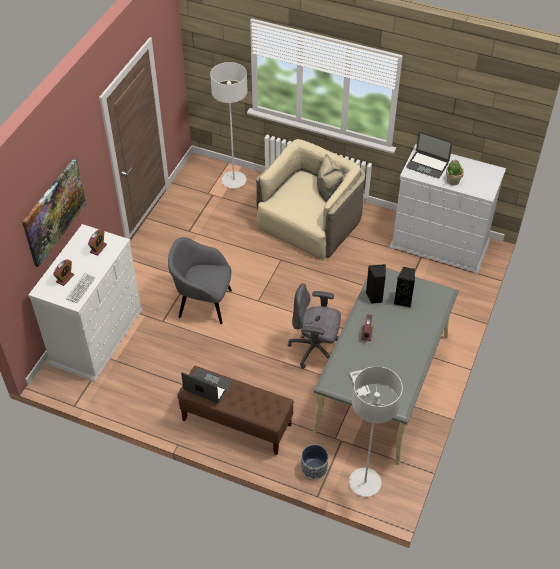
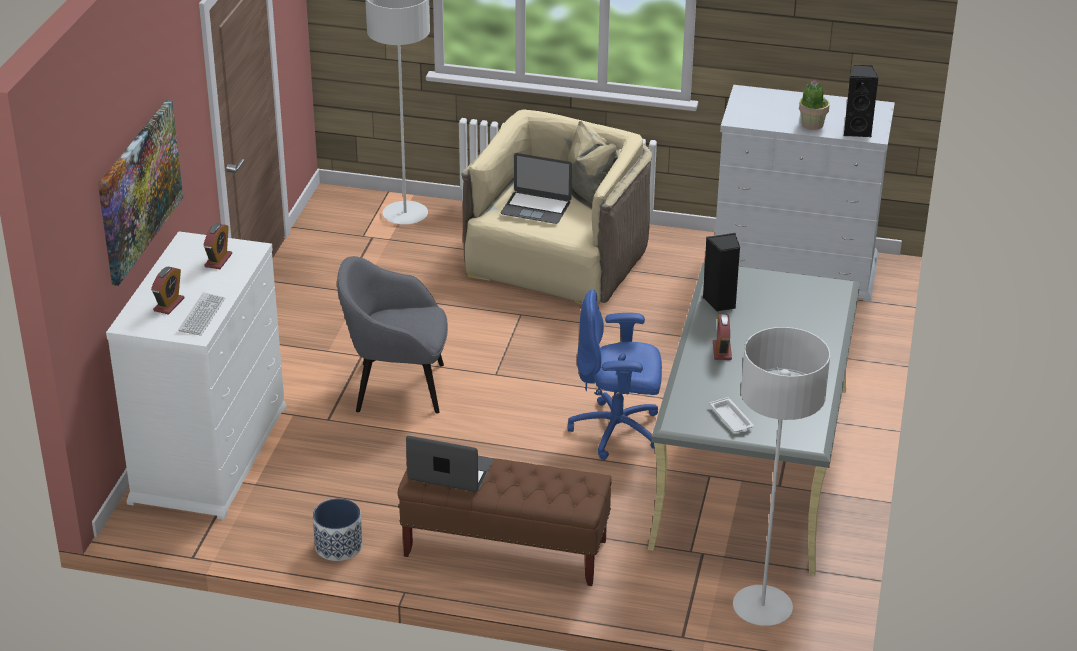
camera: 10 degrees left, 15 degrees down
(313, 468) = (664, 597): planter -> planter (338, 546)
(315, 349) = (618, 431): grey office chair -> blue office chair
(403, 300) = (771, 302): black speaker -> black speaker (857, 131)
(427, 165) = (762, 108): laptop -> laptop (536, 208)

